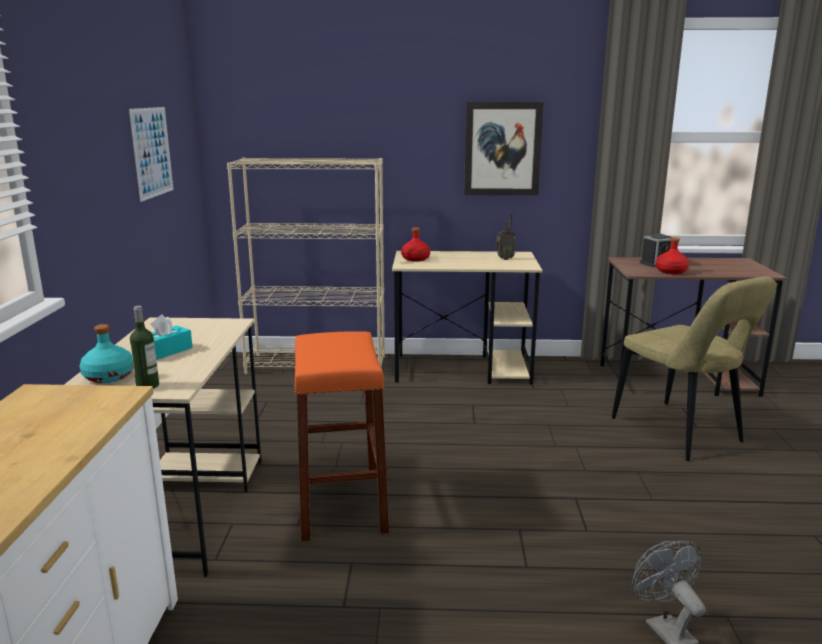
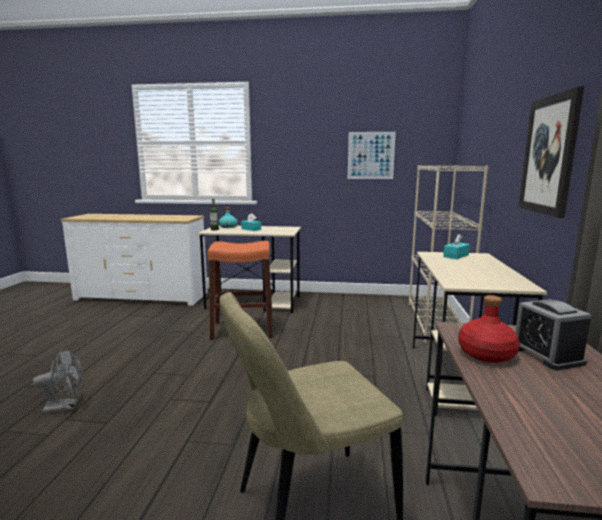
camera: 95 degrees right, 5 degrees down
(415, 259) = (456, 256): red bottle -> turquoise tissue box
(504, 259) = (486, 278): radio -> none

